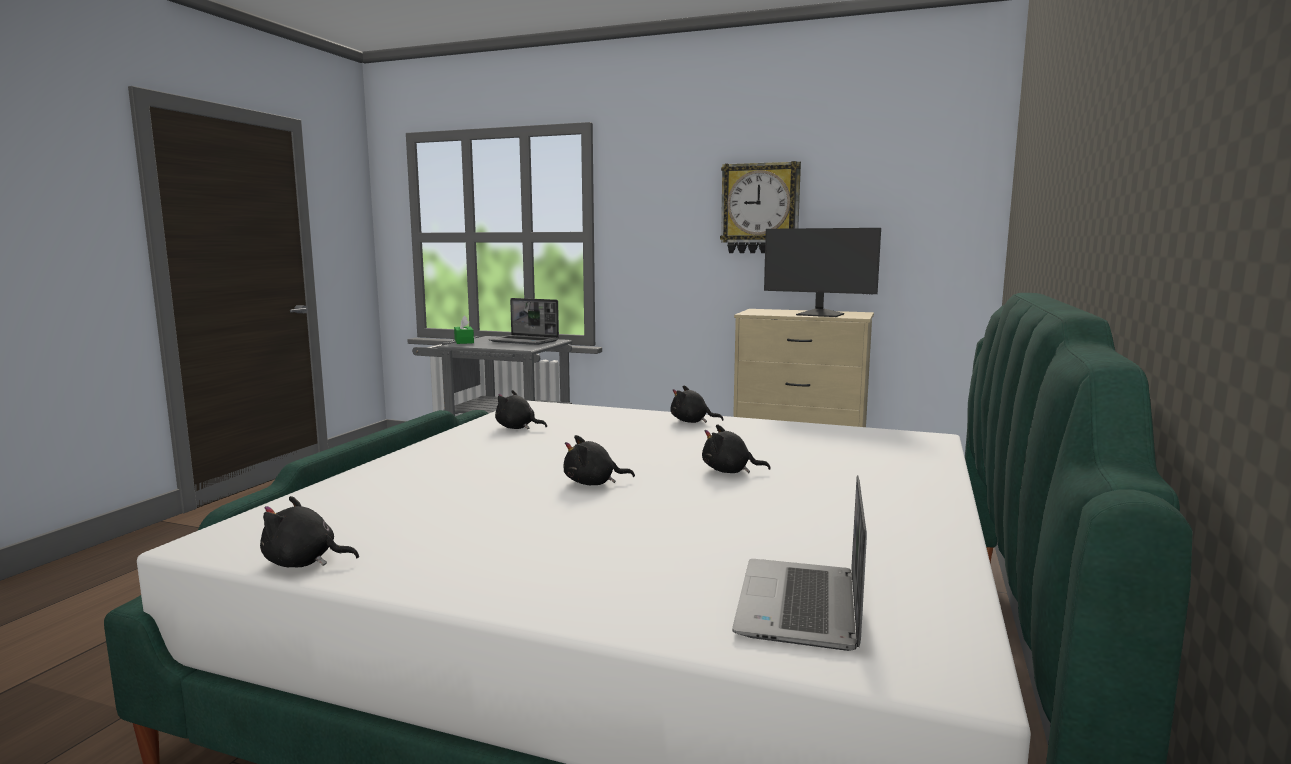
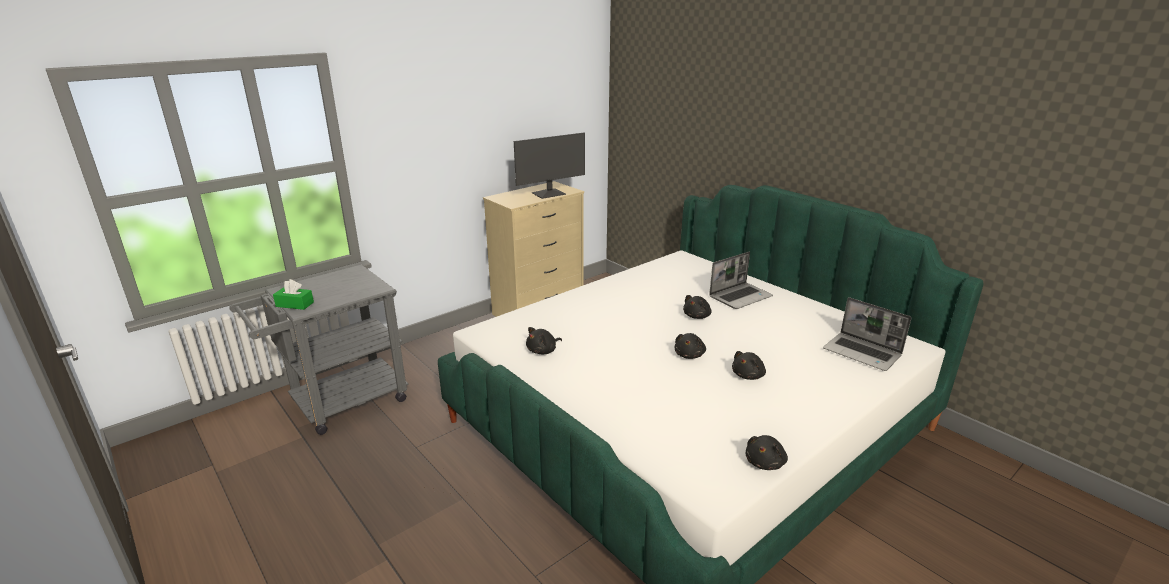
camera: 60 degrees left, 15 degrees up
(525, 341) = (339, 281): laptop -> laptop (740, 296)
(692, 422) = (591, 296): black plush toy -> black plush toy (748, 375)
(760, 208) = (480, 120): wall clock -> none

